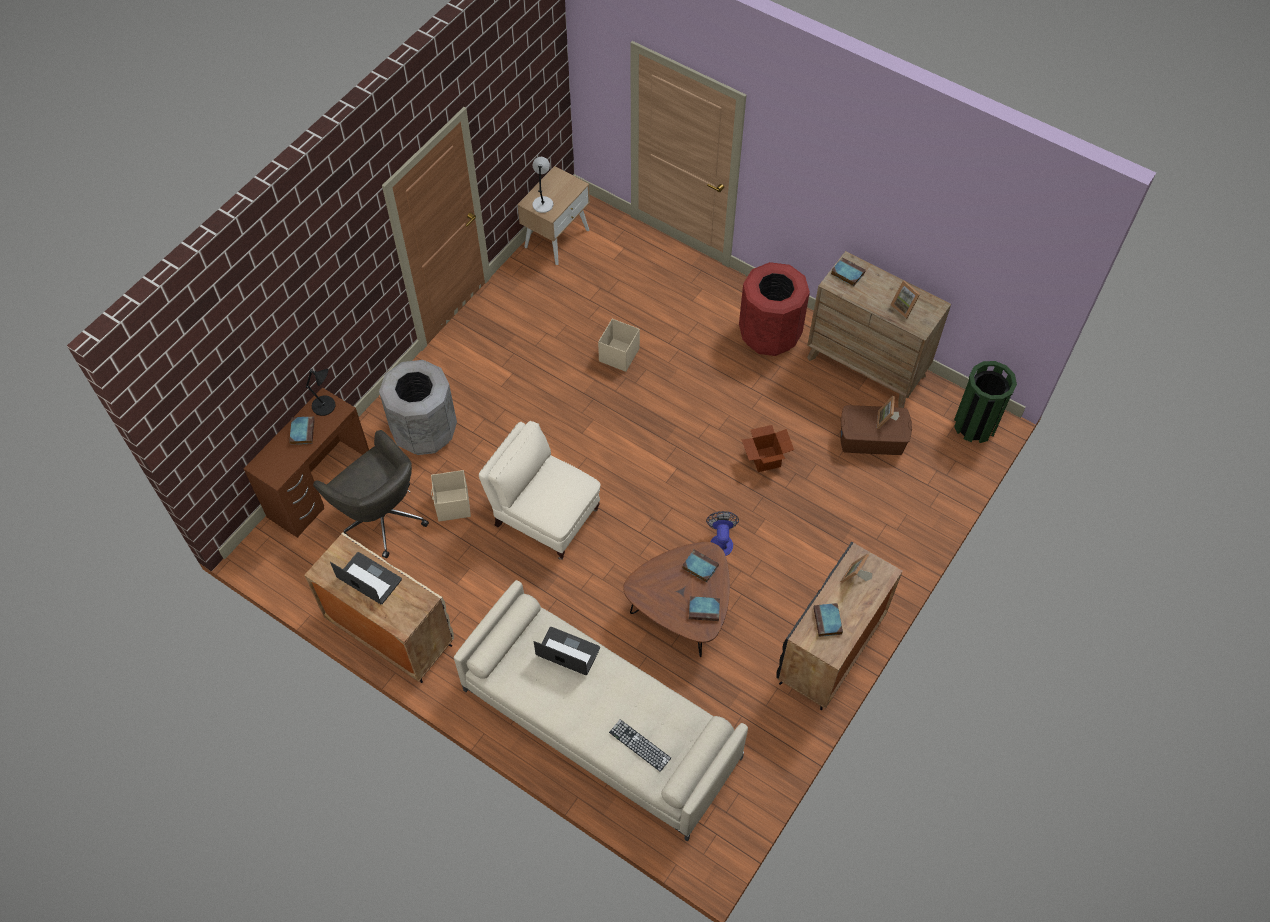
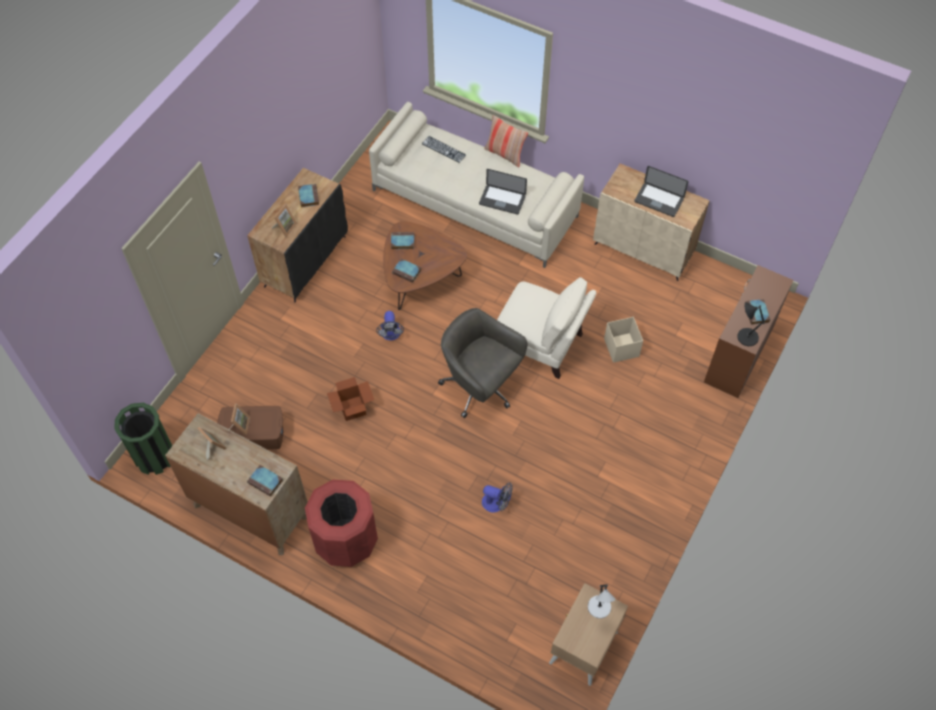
camera: 175 degrees right, 0 degrees up
(381, 516) = (678, 334): grey office chair -> grey office chair (480, 387)
(424, 432) = (664, 410): grey trash can -> none
(553, 729) = (505, 154): none -> pillow
(618, 355) = (497, 503): beige storage box -> fan

